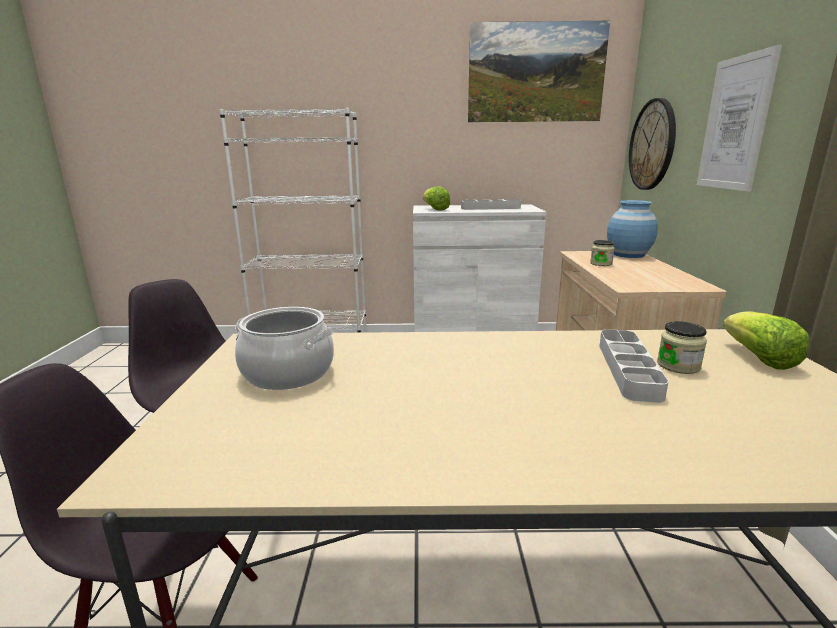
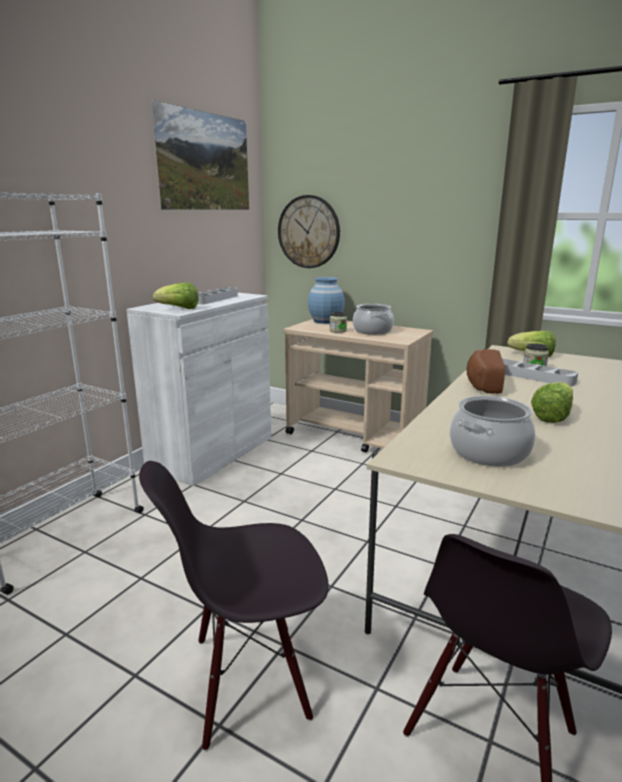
camera: 60 degrees left, 0 degrees up
(451, 396) = (552, 416): none -> lettuce
(531, 344) = (482, 383): none -> bread
(637, 272) = (372, 331): none -> cooking pot
(735, 123) = (407, 221): picture -> none

